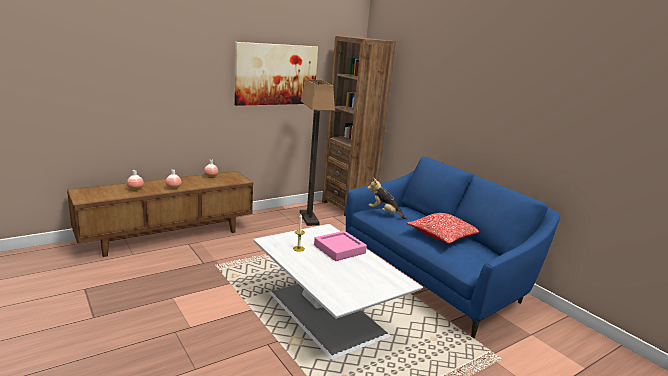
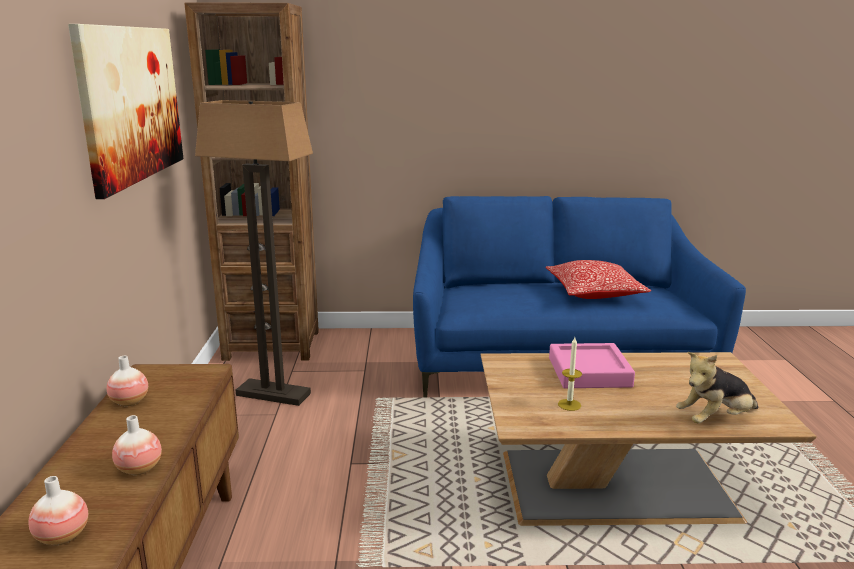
camera: 55 degrees left, 0 degrees up
(328, 314) = (620, 485): white coffee table -> brown coffee table
(385, 213) = (489, 302): plush toy -> plush toy (715, 420)

